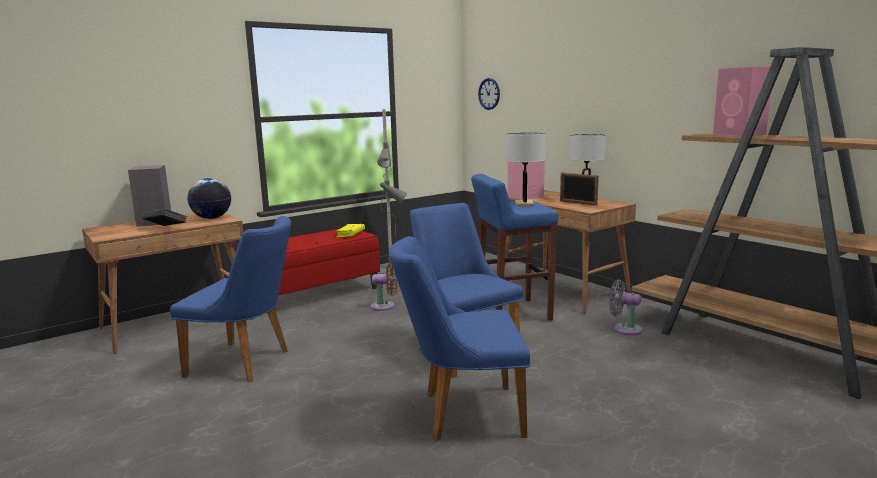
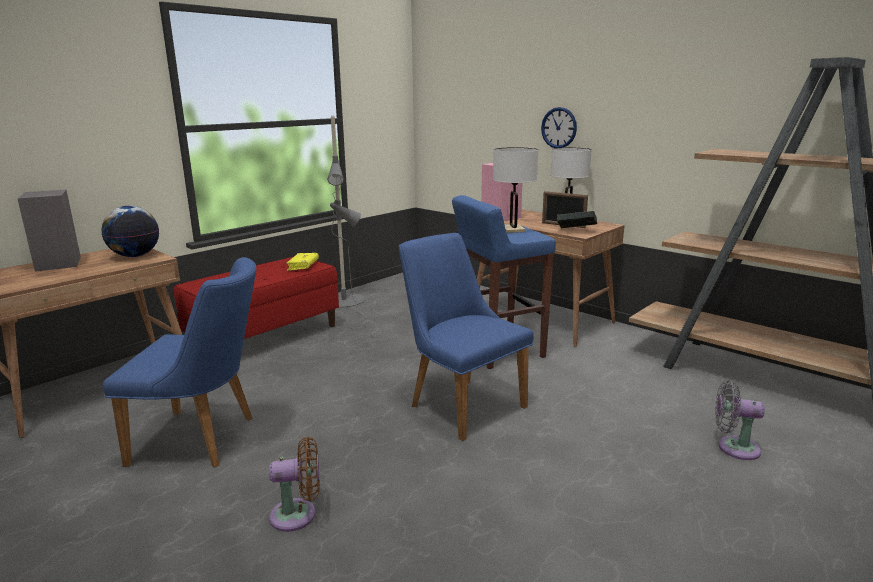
camera: 10 degrees left, 5 degrees up
(166, 229) = (78, 274): book -> book (576, 231)
(385, 306) = (353, 349): brown fan -> brown fan (298, 515)
(462, 413) = (489, 490): blue chair -> none
(489, 94) = (447, 99): wall clock -> wall clock (559, 128)
(624, 329) = (624, 364): grey fan -> grey fan (733, 447)
(740, 134) = (757, 153): pink speaker -> none

